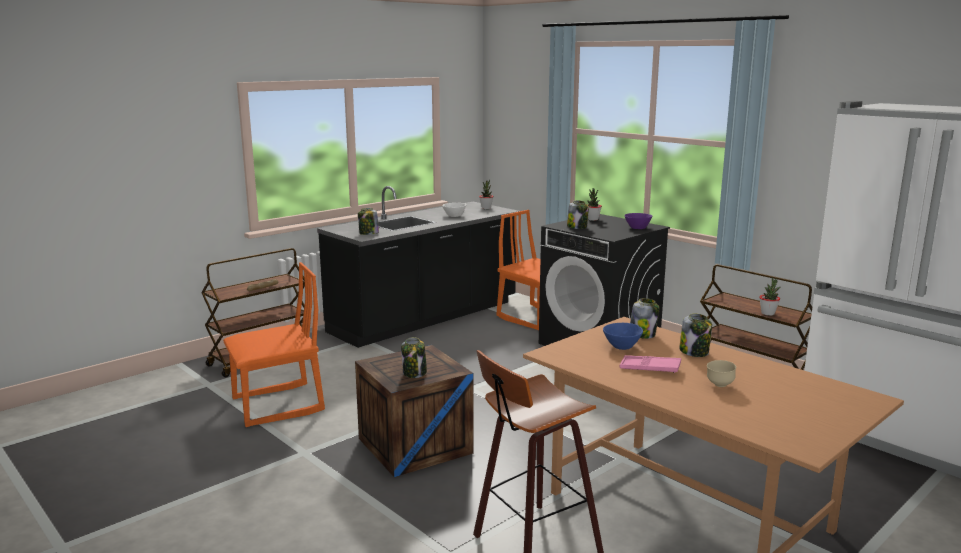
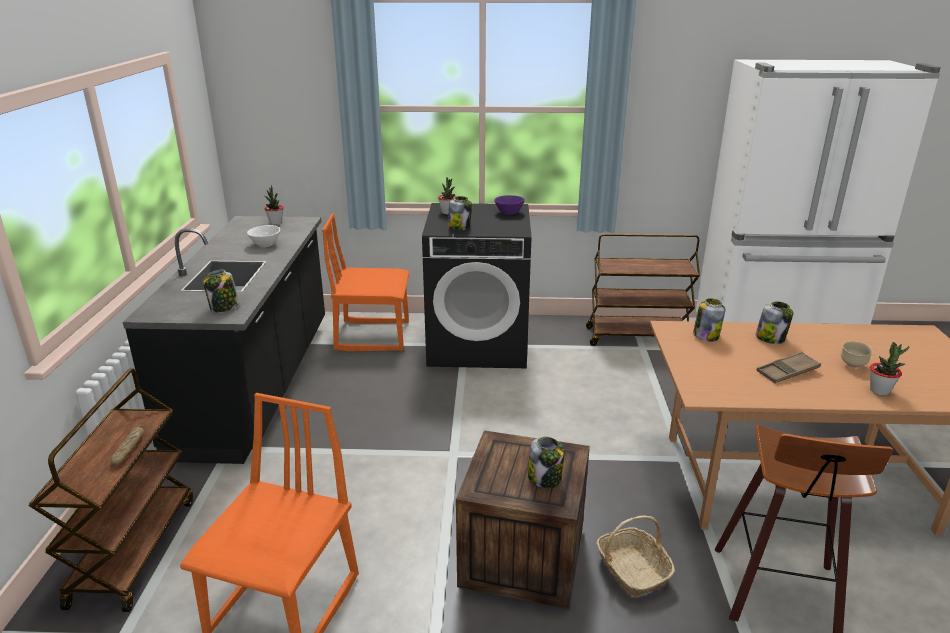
camera: 45 degrees left, 10 degrees up
(463, 483) = (632, 569): none -> basket
(621, 346) = (722, 357): blue bowl -> none
(650, 368) = (787, 371): pink tray -> brown tray
(768, 313) = (664, 270): potted plant -> potted plant (879, 390)

